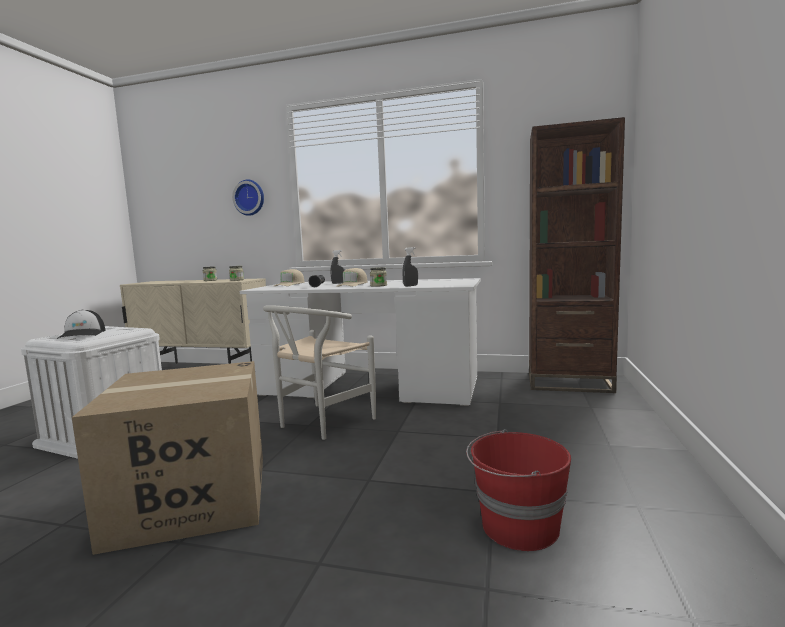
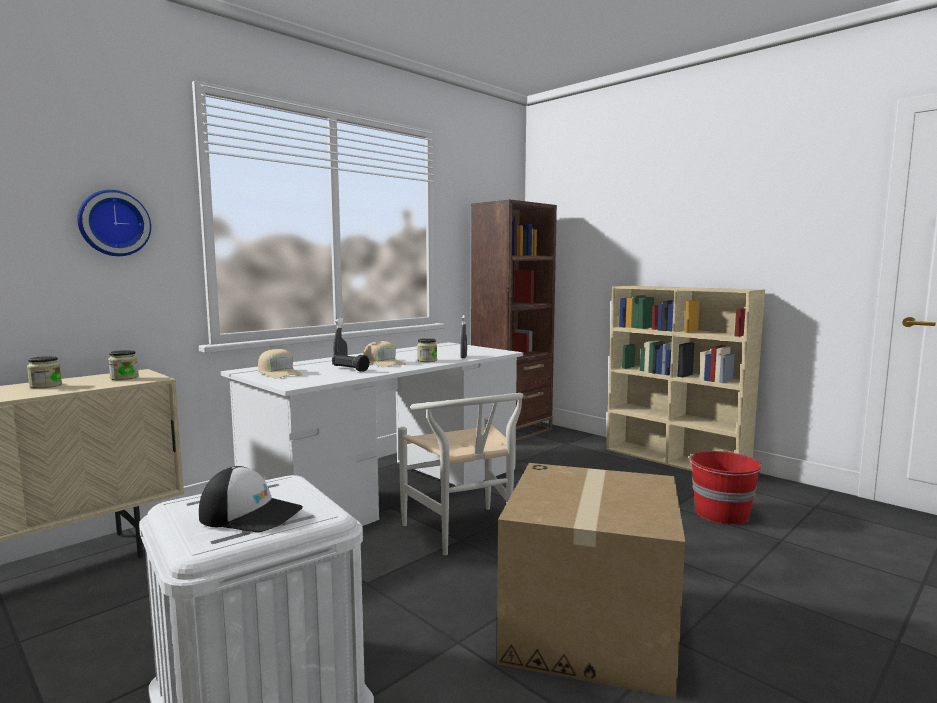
camera: 60 degrees left, 0 degrees up
(666, 468) = (676, 460): none -> beige bookcase

